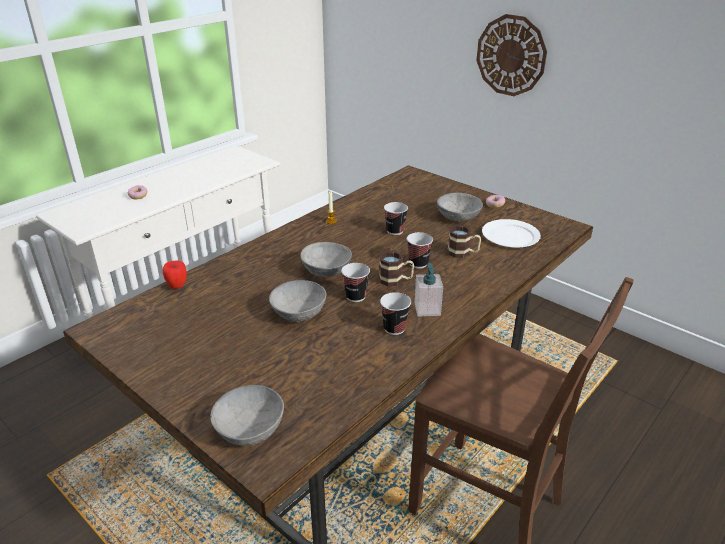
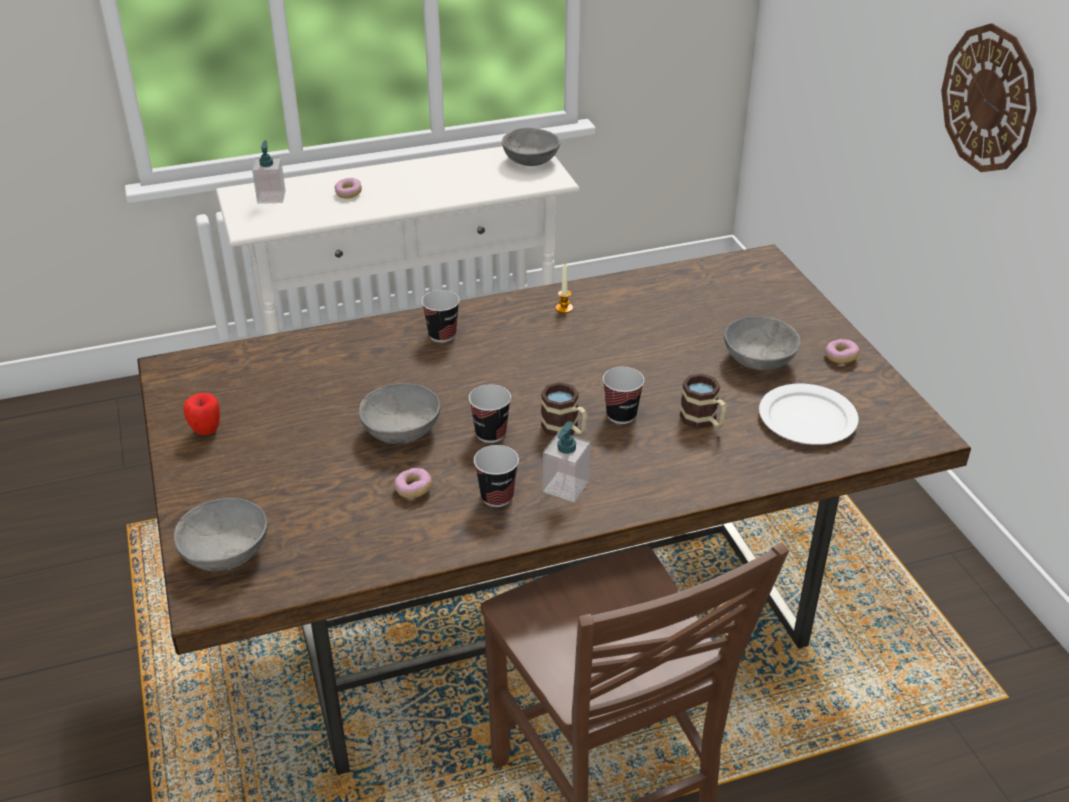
camera: 30 degrees right, 5 degrees up
(84, 210) = (271, 197): none -> soap dispenser
(177, 286) = (294, 343): apple -> apple (206, 431)
(326, 270) = (487, 382): grey bowl -> grey bowl (530, 160)
(340, 342) = (413, 489): none -> donut
(395, 231) = (639, 352): cup -> cup (442, 335)

